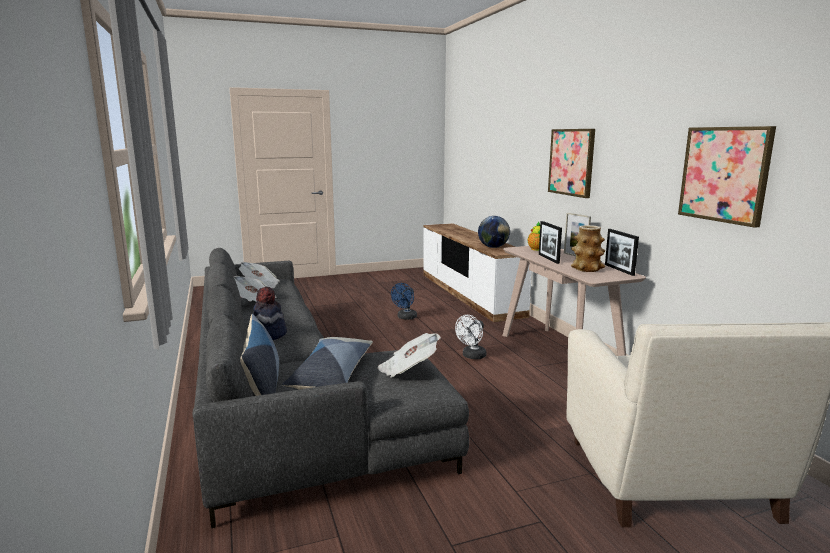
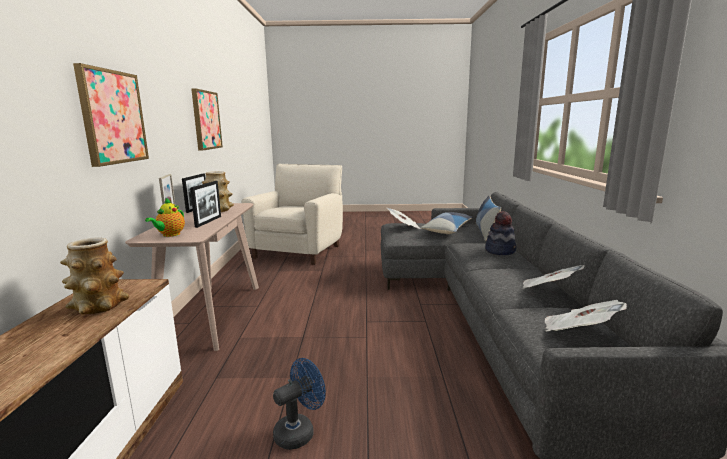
camera: 160 degrees left, 0 degrees up
(472, 356) = (295, 325): white fan -> none
(493, 247) = (99, 306): globe -> vase

